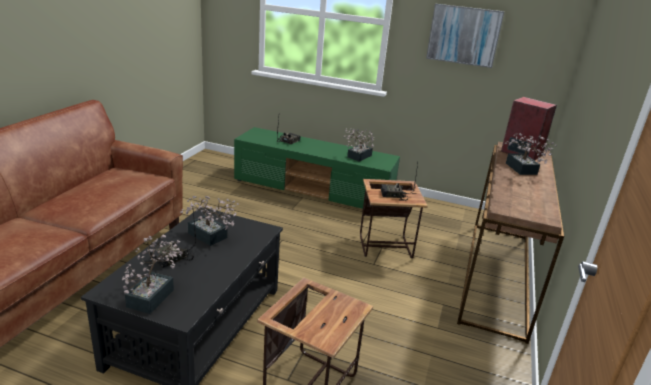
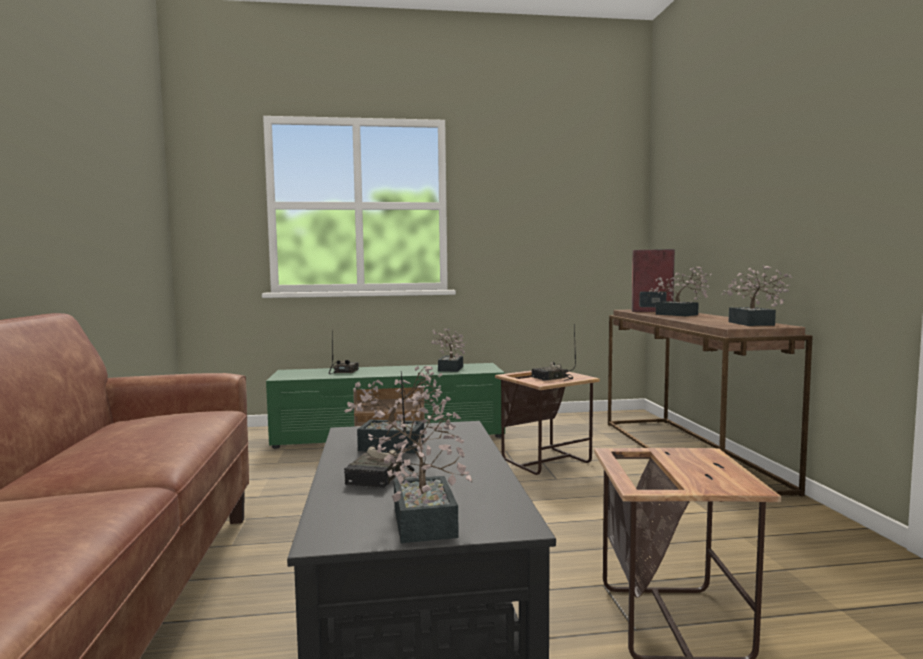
camera: 25 degrees left, 20 degrees down
(464, 35) = (533, 209): picture -> none
(531, 209) = (753, 324): none -> potted plant

